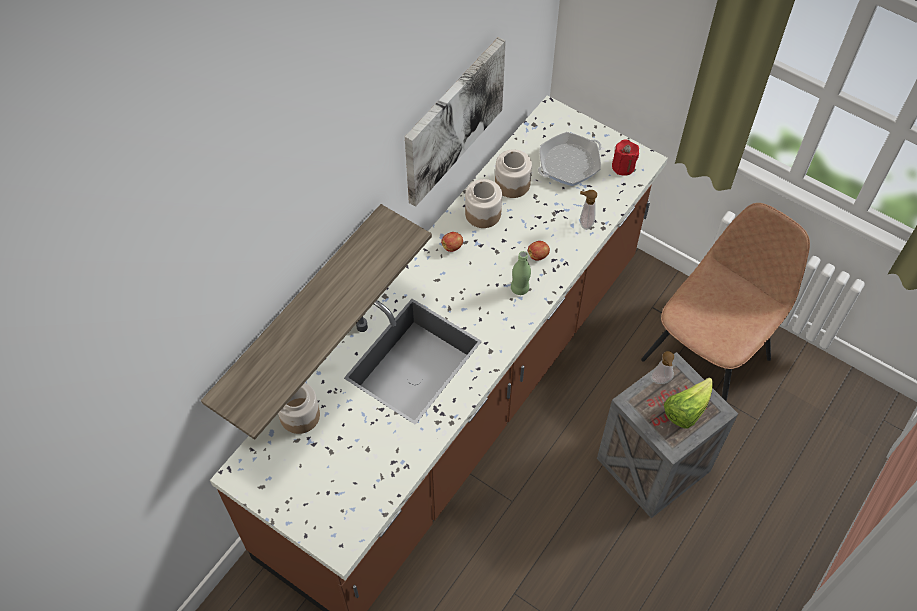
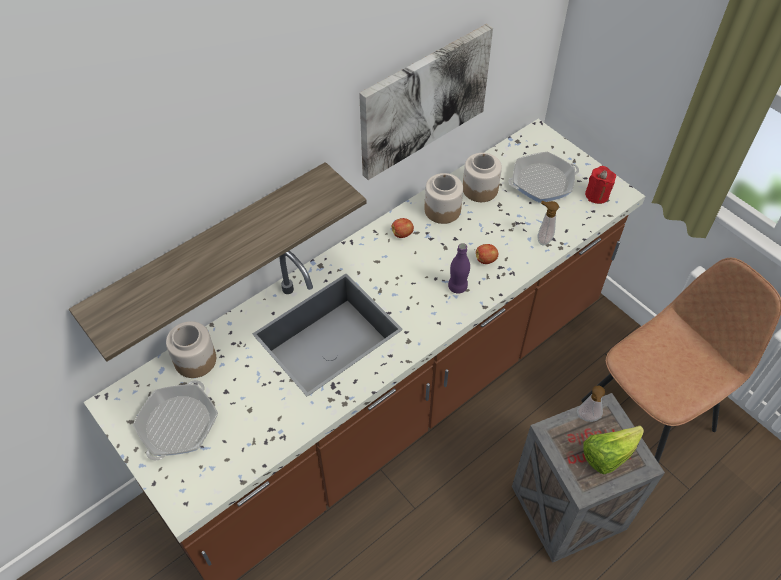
camera: 15 degrees right, 5 degrees down
(307, 478) = (178, 424): none -> frying pan
(519, 288) = (457, 287): green bottle -> purple bottle

